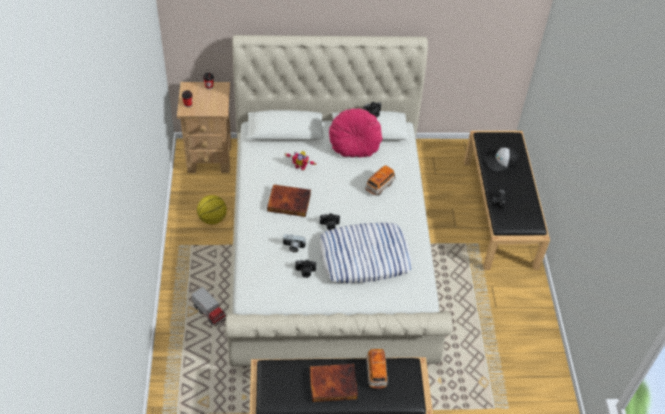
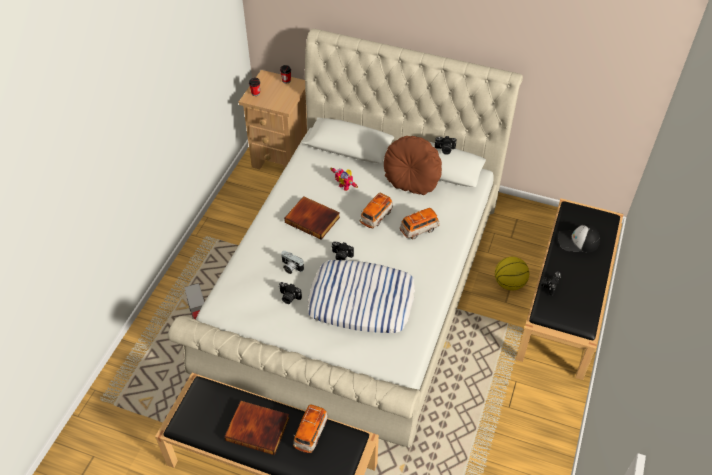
camera: 25 degrees right, 0 degrees up
(212, 219) = (251, 219): basketball -> basketball (509, 283)
(340, 185) = (376, 217): none -> toy car
(354, 150) = (411, 184): pink pillow -> brown pillow

